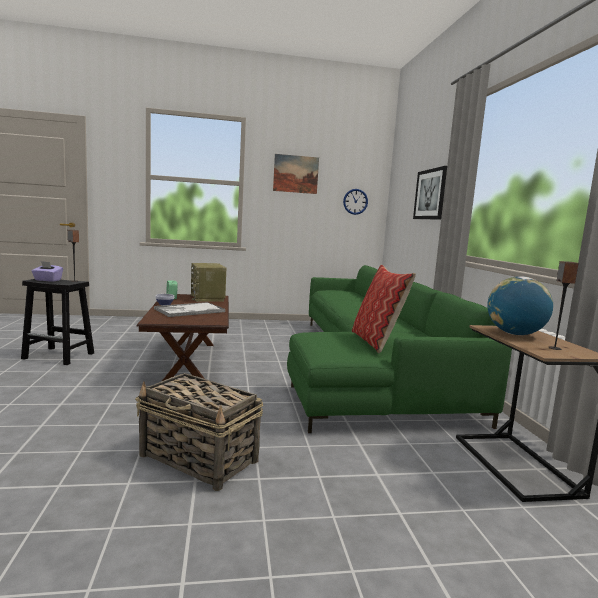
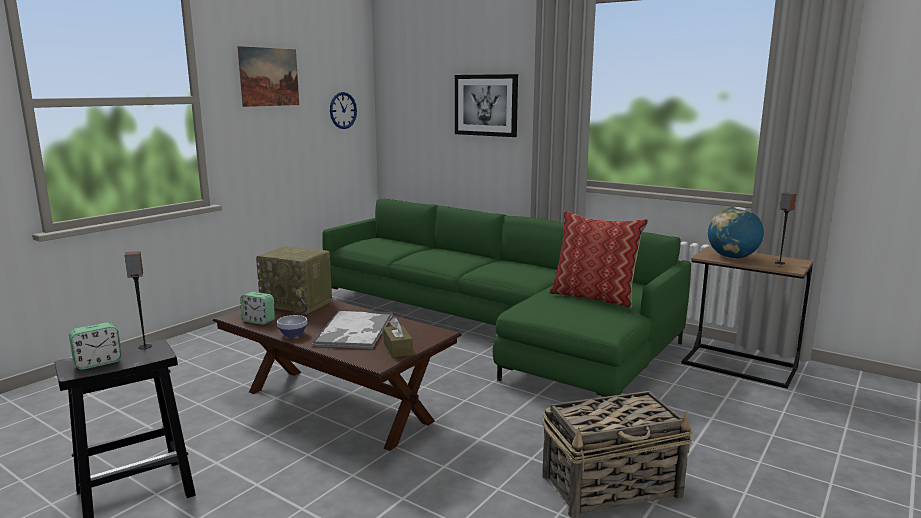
camera: 45 degrees left, 5 degrees up
(47, 280) = (98, 363): purple tissue box -> alarm clock
(177, 320) = (397, 348): none -> brown tissue box

